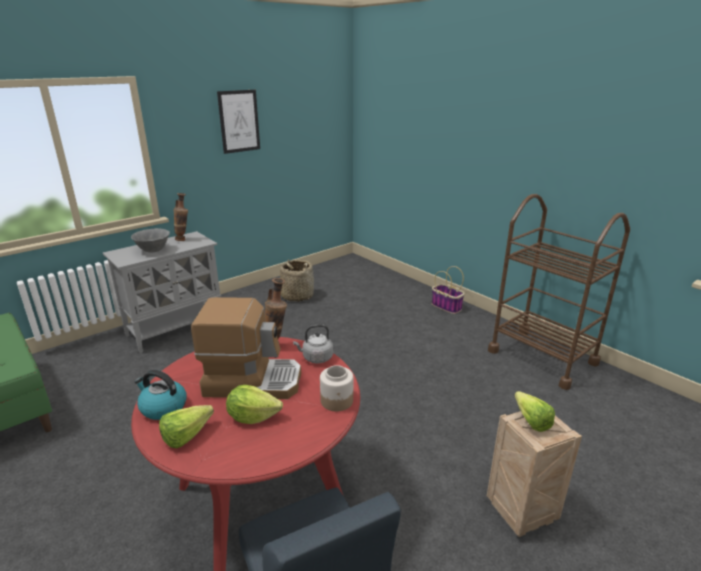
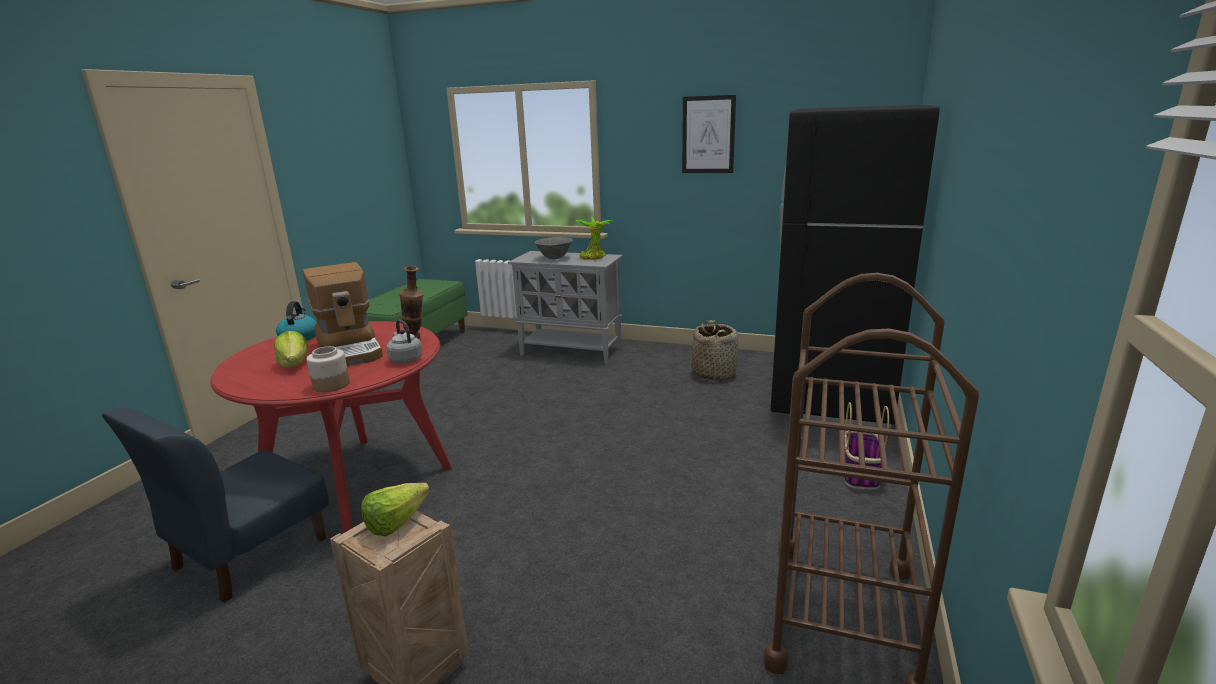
camera: 60 degrees right, 5 degrees down
(183, 239) = (594, 257): vase -> potted plant
(191, 434) = (266, 354): lettuce -> none
(369, 280) = (830, 396): none -> black fridge

